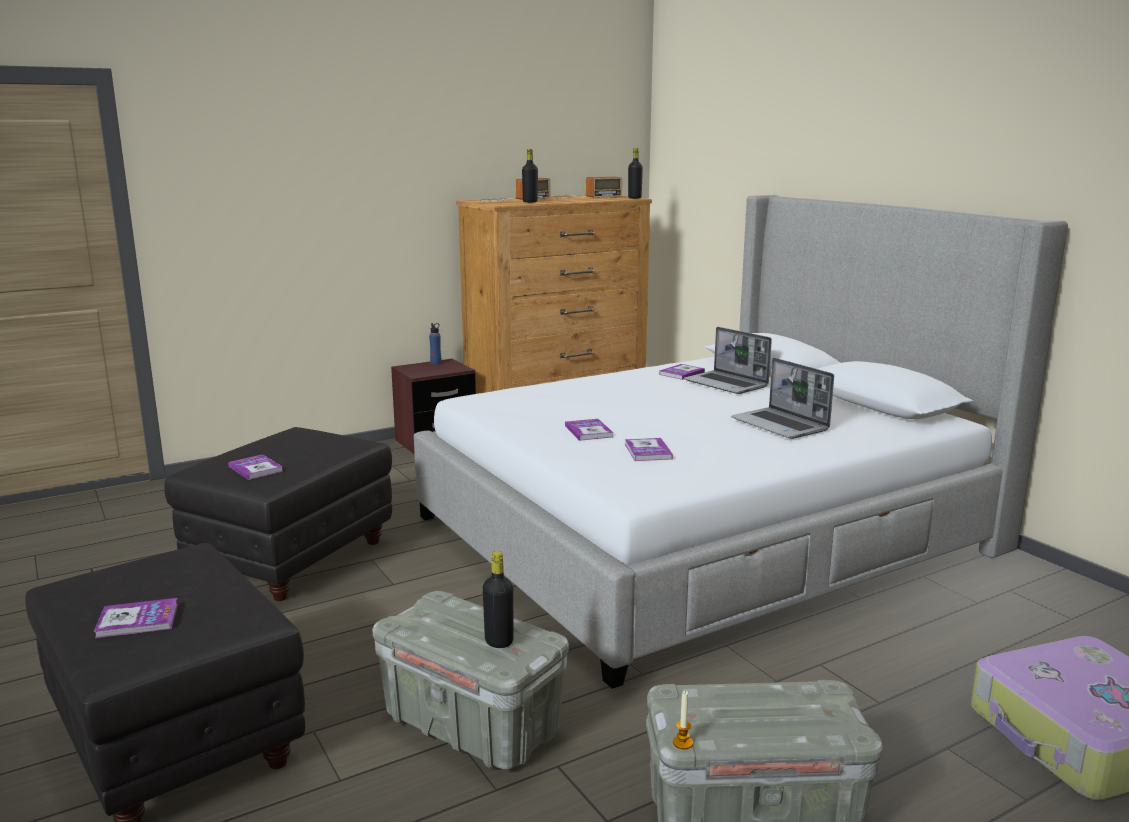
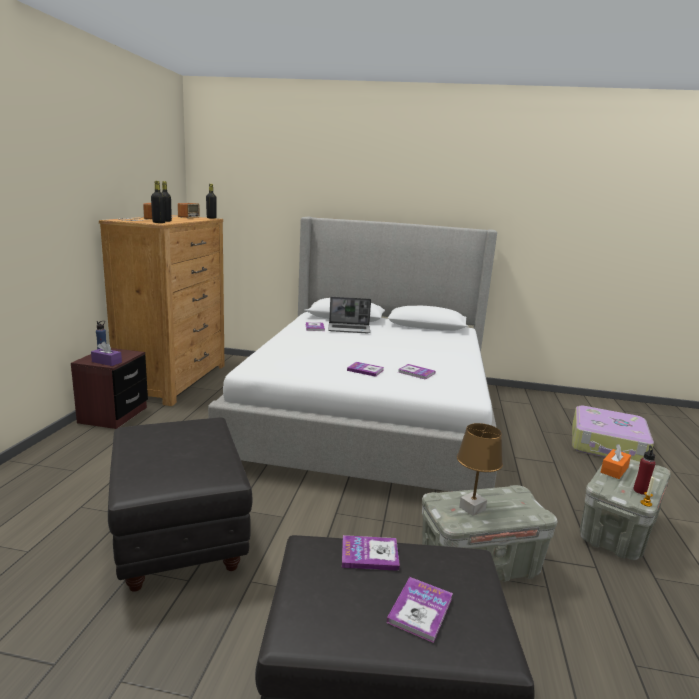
camera: 50 degrees left, 0 degrees up
(255, 469) = (186, 468): book -> book (369, 554)
(419, 372) = (106, 362): none -> purple tissue box
(444, 623) = (472, 508): none -> brown table lamp
(499, 641) = (511, 503): black bottle -> black bottle (159, 222)
(719, 729) = (640, 491): none -> red bottle
(758, 693) = (614, 470): none -> orange tissue box
(781, 425) = (424, 345): laptop -> none

